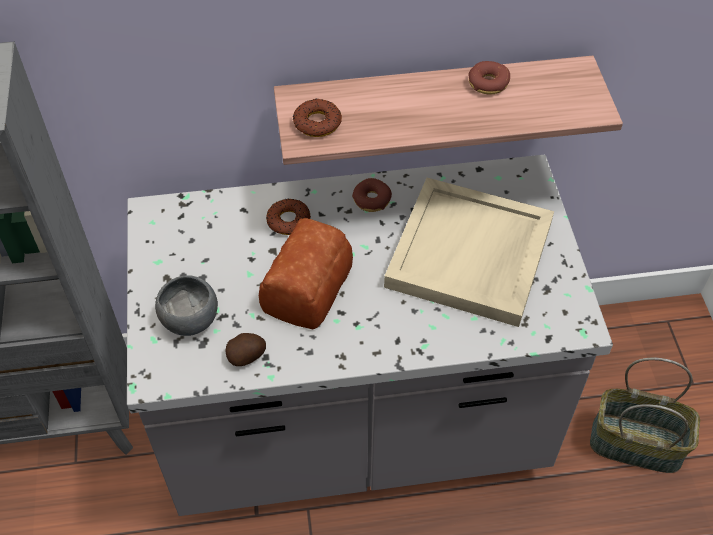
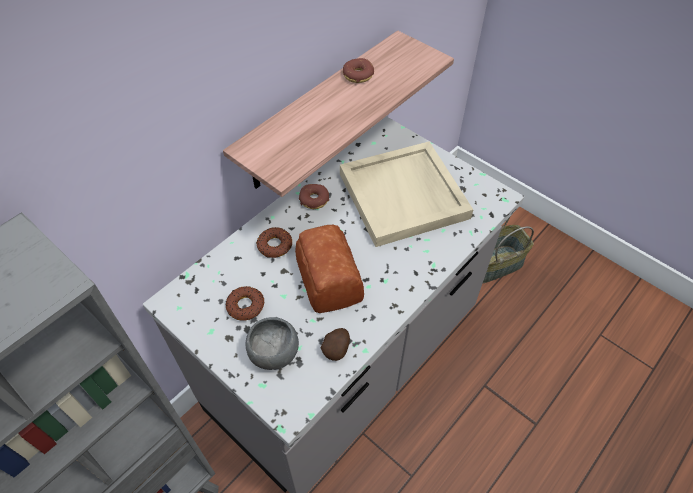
camera: 40 degrees left, 0 degrees up
(317, 122) = (279, 156): donut -> donut (245, 306)

